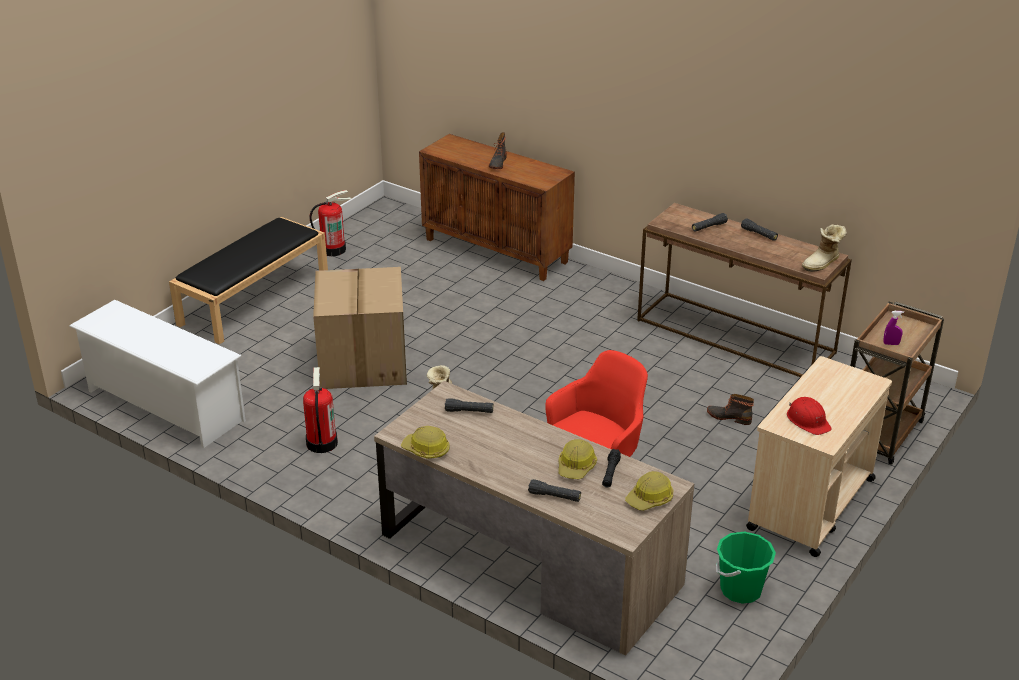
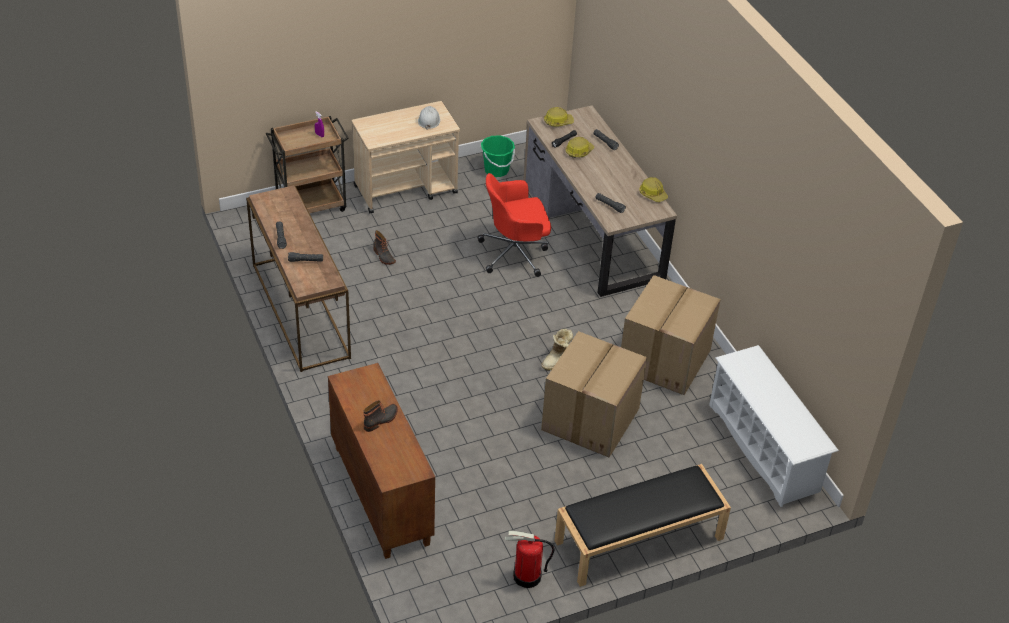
camera: 150 degrees left, 10 degrees up
(321, 443) = (665, 361): fire extinguisher -> cardboard box
(808, 420) = (429, 120): red hard hat -> white hard hat
(822, 264) = (276, 196): boot -> none

